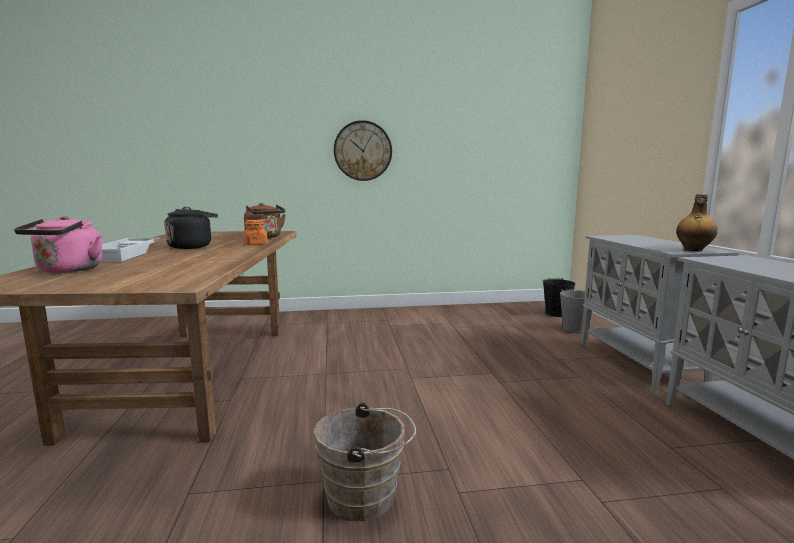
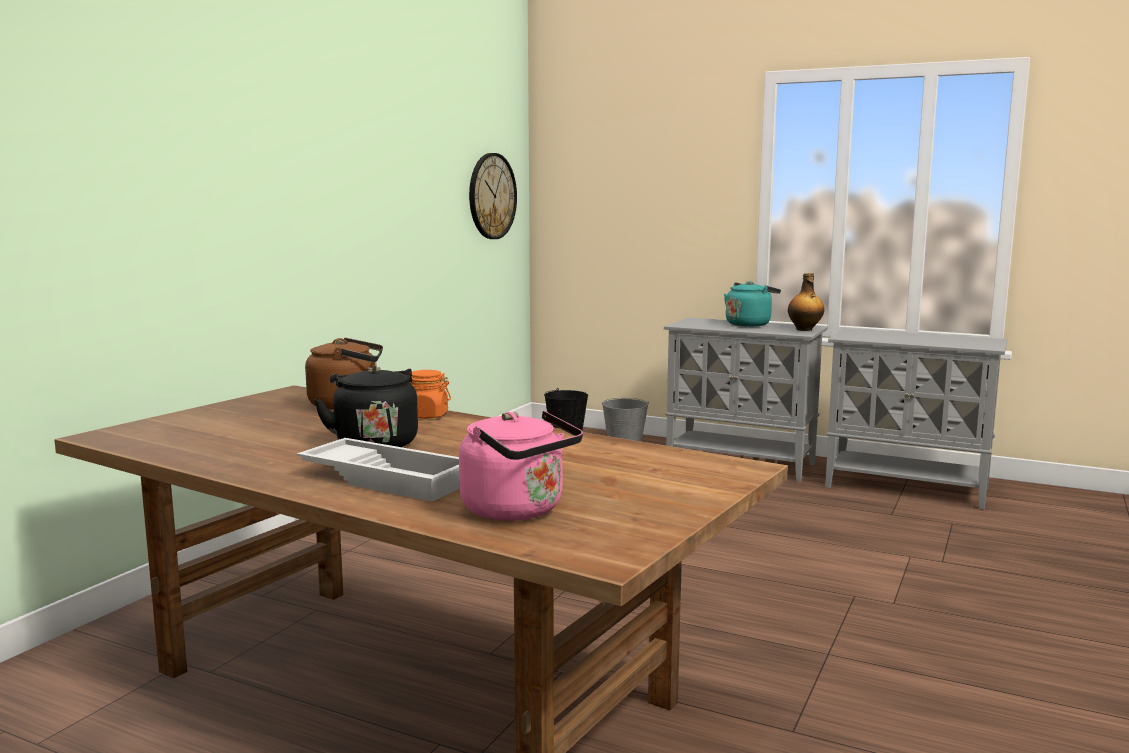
camera: 55 degrees left, 0 degrees up
(362, 151) = (316, 214): wall clock -> wall clock (492, 196)
(366, 497) = (873, 641): brown bucket -> none
(662, 242) = (749, 324): none -> turquoise kettle

